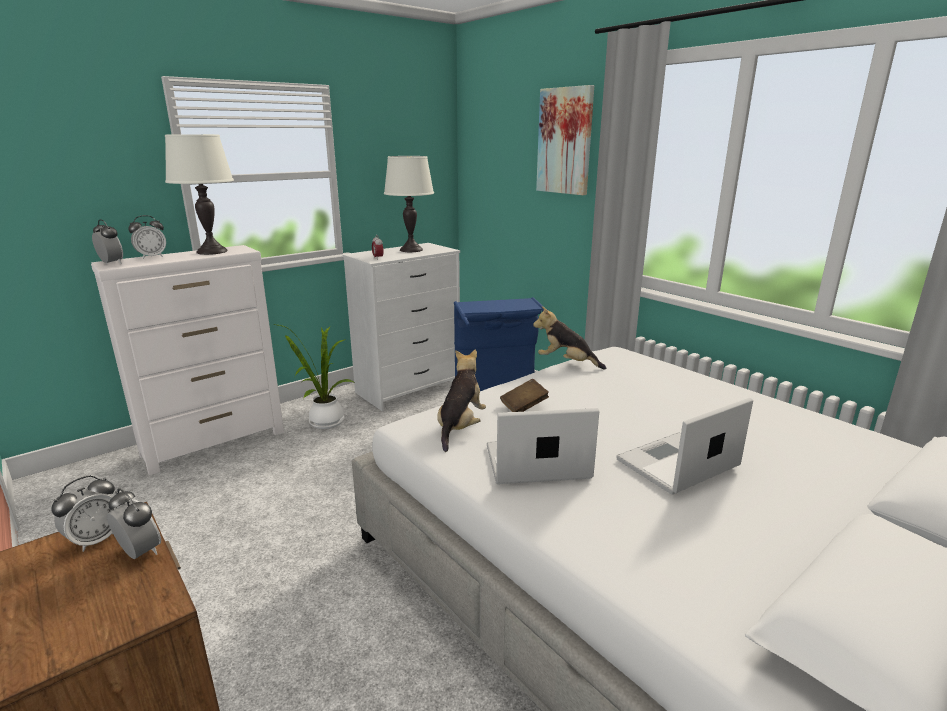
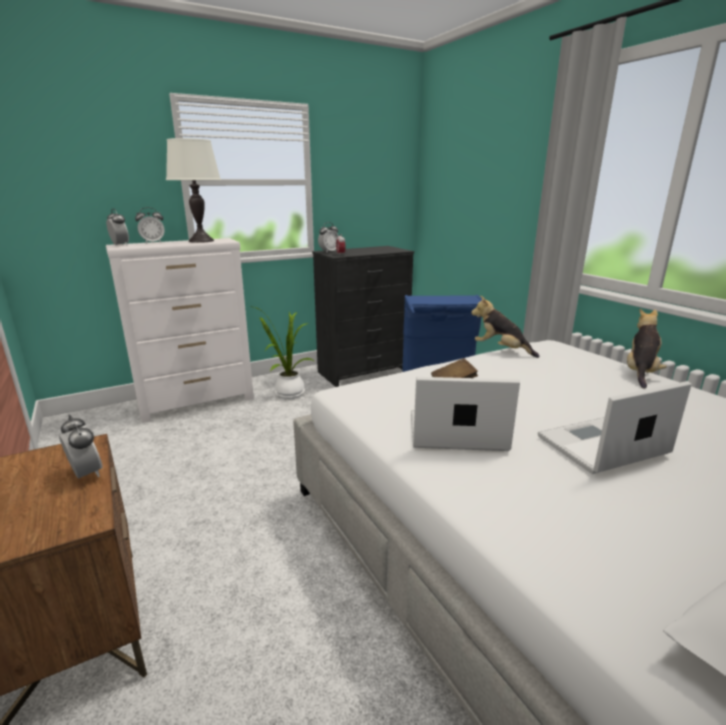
camera: 10 degrees right, 0 degrees up
(95, 540) = (56, 460): alarm clock -> alarm clock (329, 252)
(408, 389) = (363, 372): white dresser -> black dresser
(411, 250) = (371, 250): white table lamp -> none
(460, 427) = (390, 396): plush toy -> plush toy (640, 373)
(565, 141) = (515, 149): picture -> none

